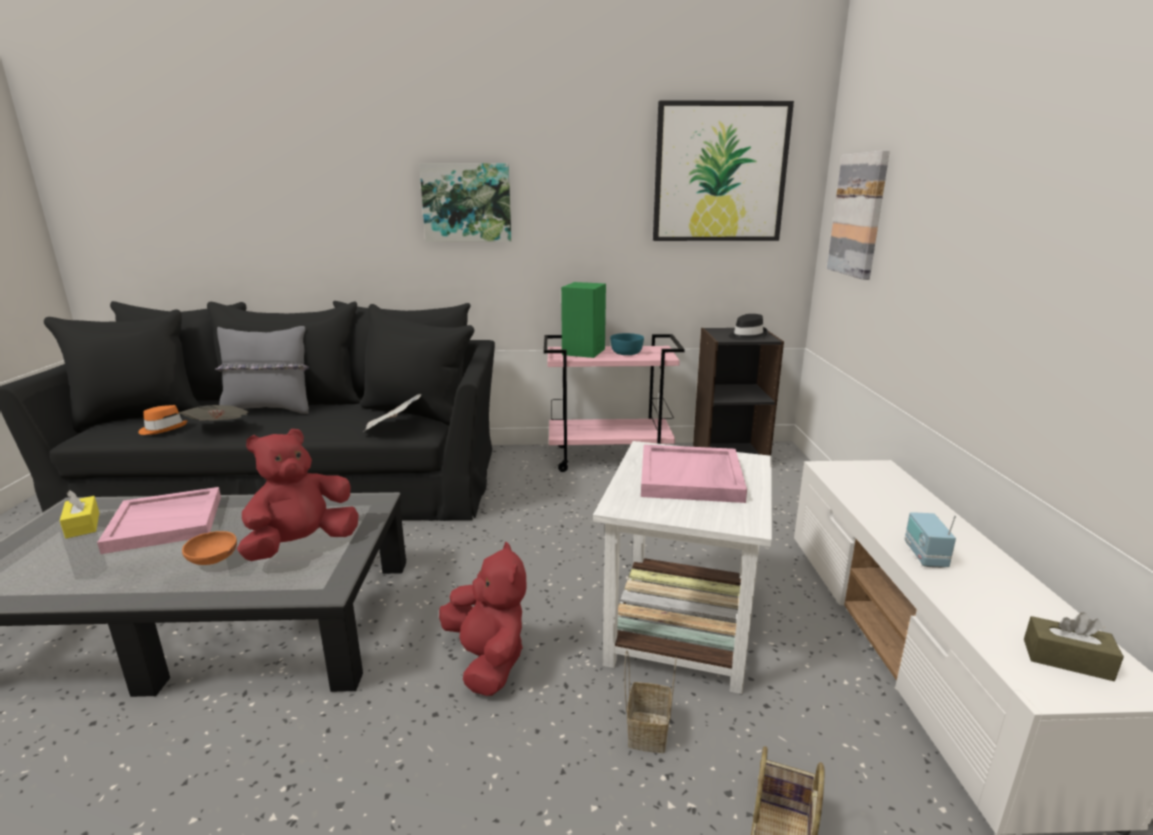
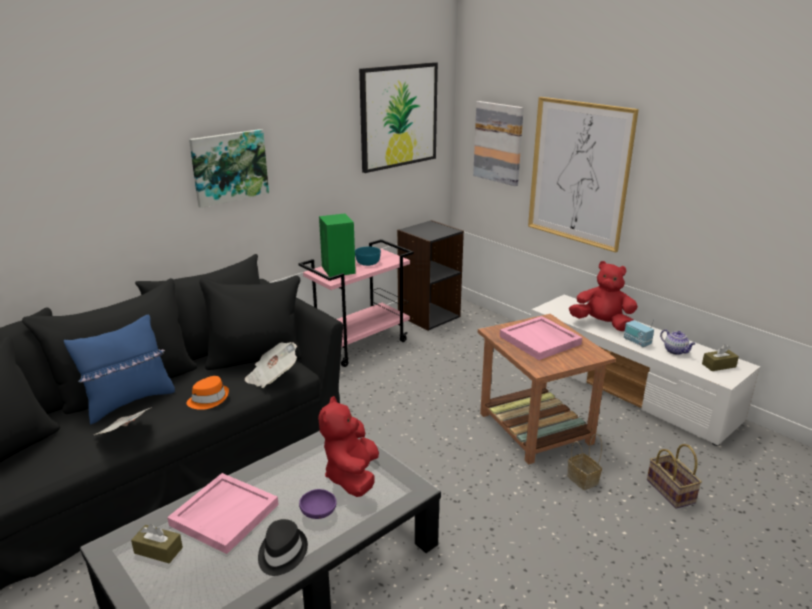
camera: 40 degrees left, 5 degrees up
(83, 525) = (158, 550): yellow tissue box -> brown tissue box
(163, 429) = (67, 456): orange hat -> orange hat (208, 399)
(213, 562) = (319, 514): orange bowl -> purple bowl
(269, 410) = (129, 402): grey pillow -> blue pillow
(487, 660) = (476, 492): red plush toy -> red plush toy (602, 324)
(680, 629) = (536, 429): white side table -> brown side table
(746, 336) = (436, 231): black hat -> black hat (281, 553)
(939, 249) = (579, 173): none -> picture
(990, 597) = (675, 351): none -> teapot

